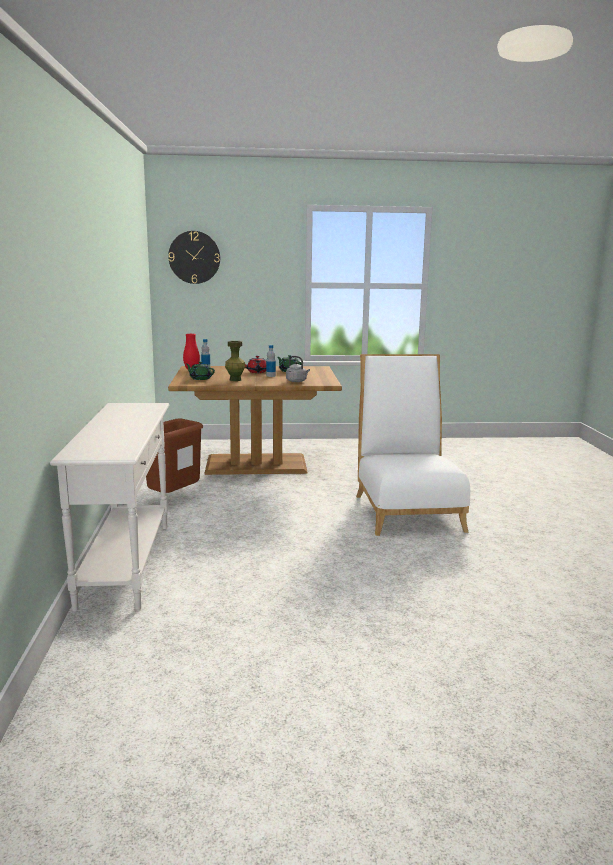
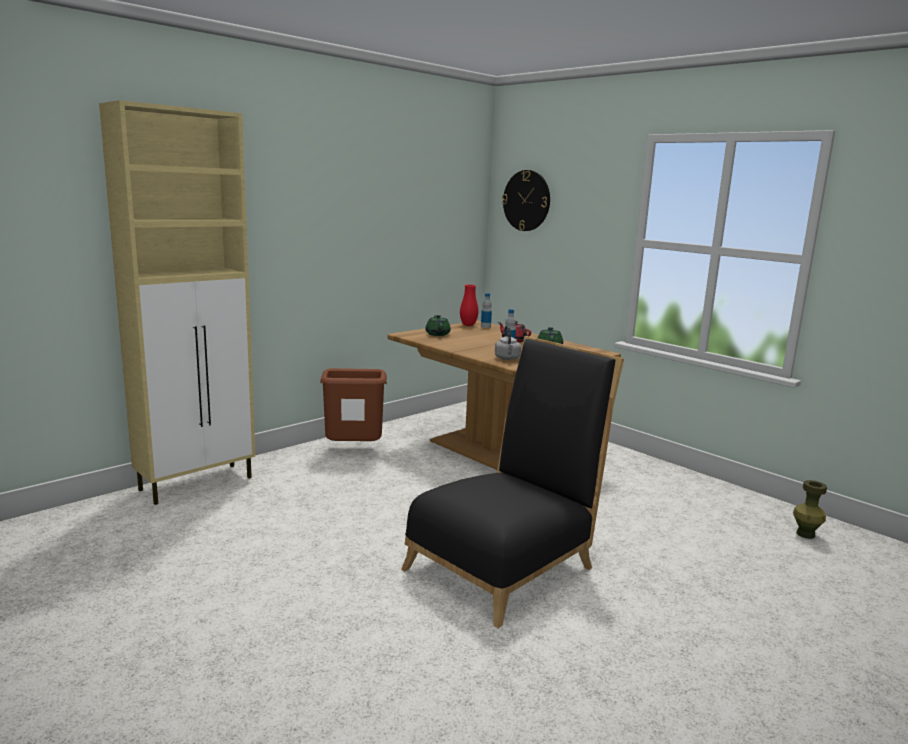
camera: 50 degrees right, 0 degrees up
(126, 563) = (198, 483): white console table -> beige cabinet
(235, 380) = (460, 342): green vase -> green vase (805, 534)
(406, 509) = (506, 564): white chair -> black chair

